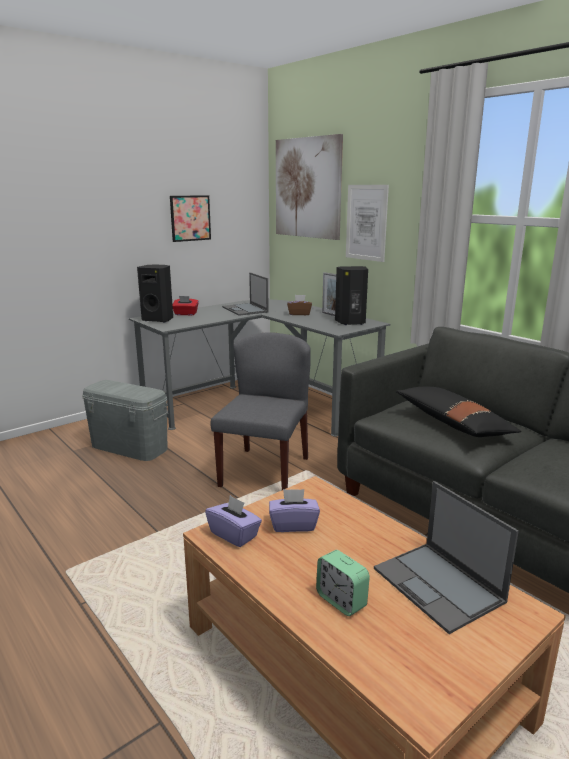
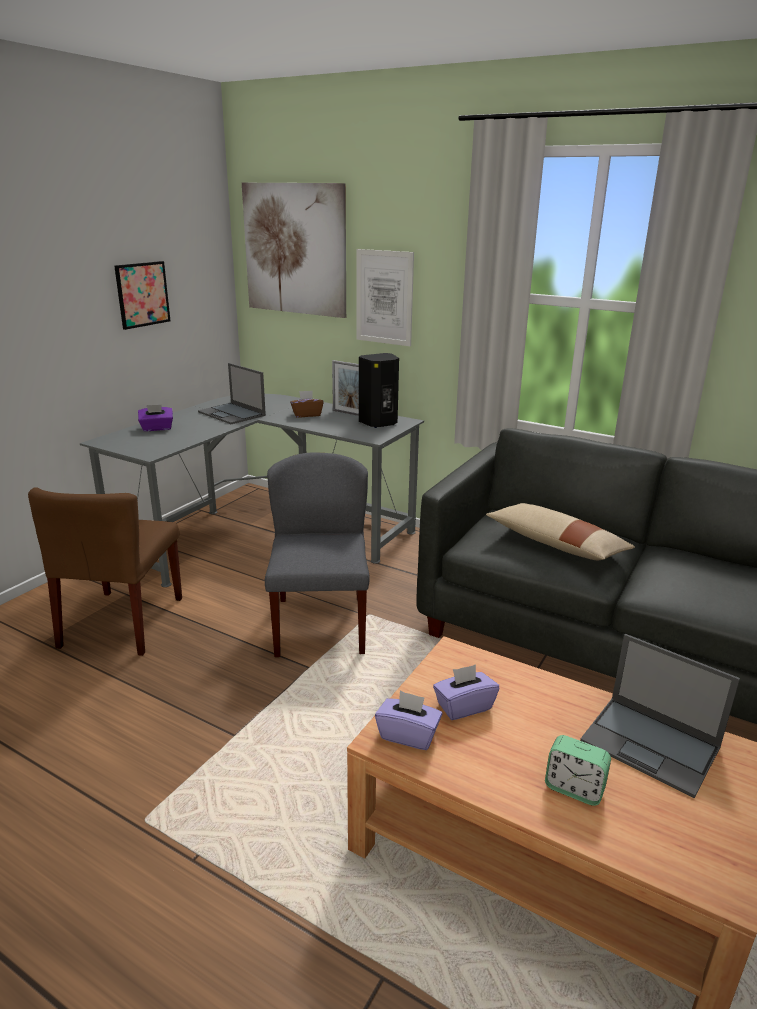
camera: 20 degrees left, 5 degrees up
(129, 447) = (122, 622): grey storage box -> brown chair
(158, 320) = (127, 442): black speaker -> none
(185, 314) = (157, 428): red tissue box -> purple tissue box
(452, 423) = (556, 544): black pillow -> beige pillow

